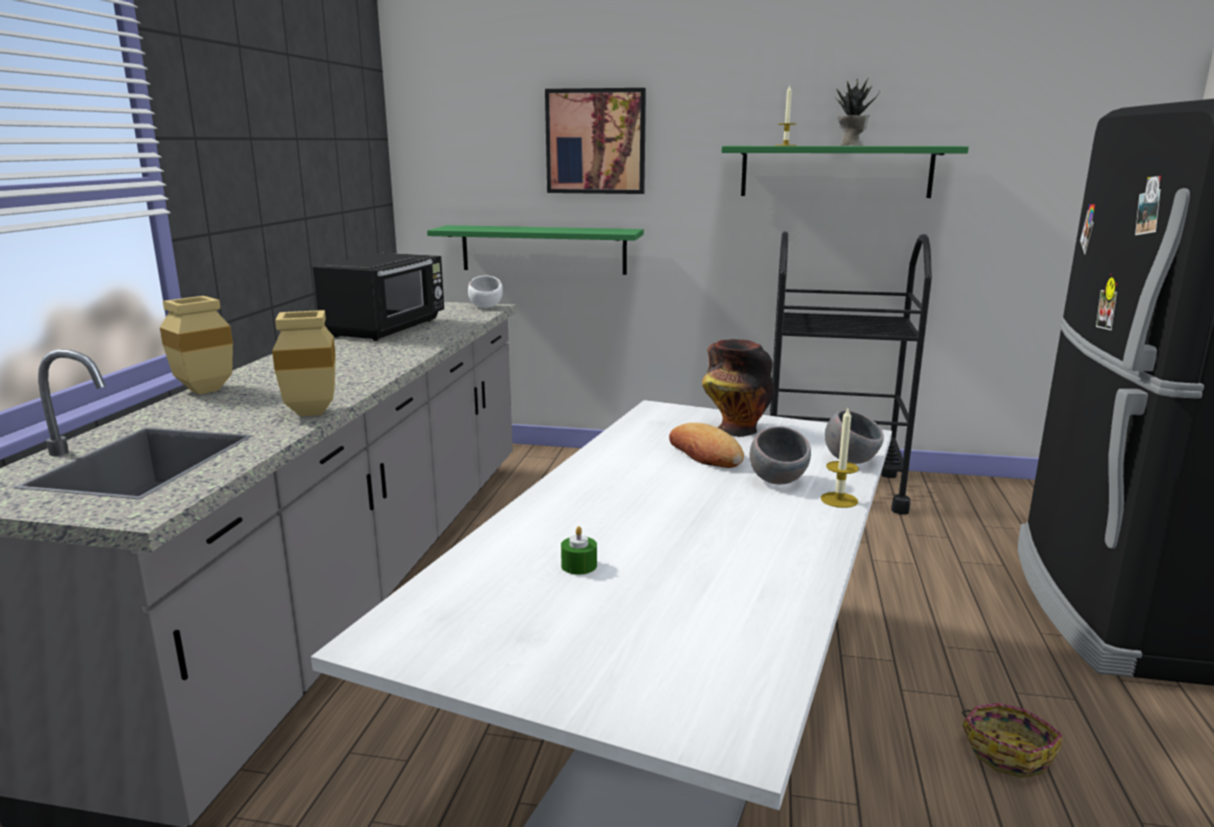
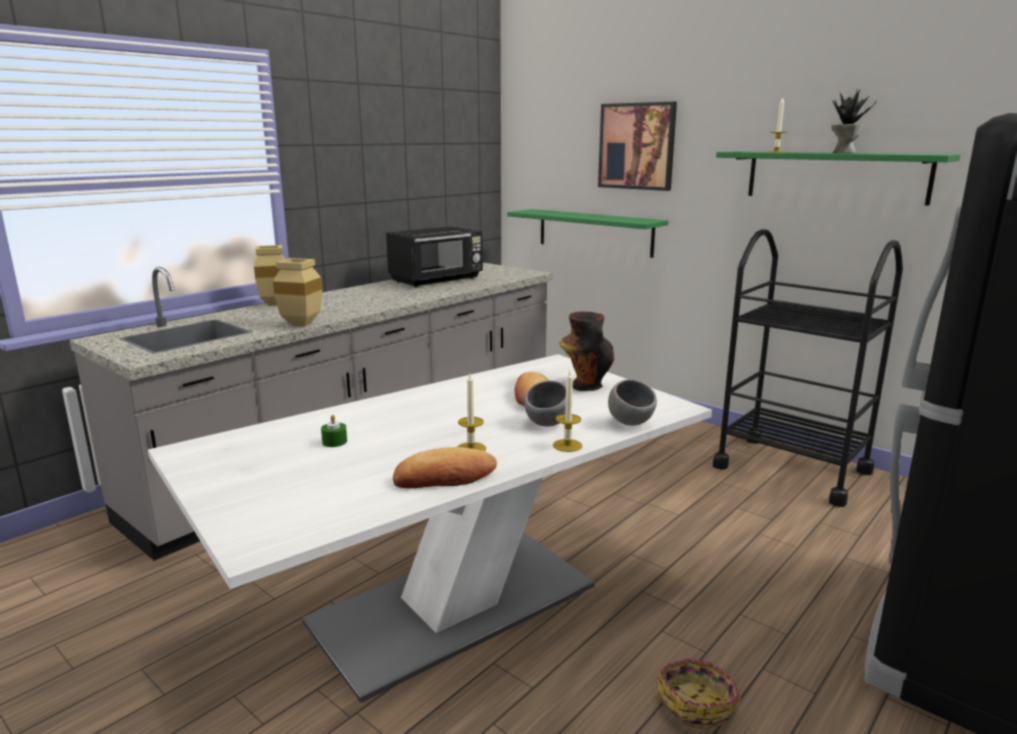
camera: 30 degrees right, 0 degrees up
(486, 307) = (528, 273): white bowl -> none
(752, 530) = (471, 448): none -> candle
(787, 571) = (444, 477): none -> bread

